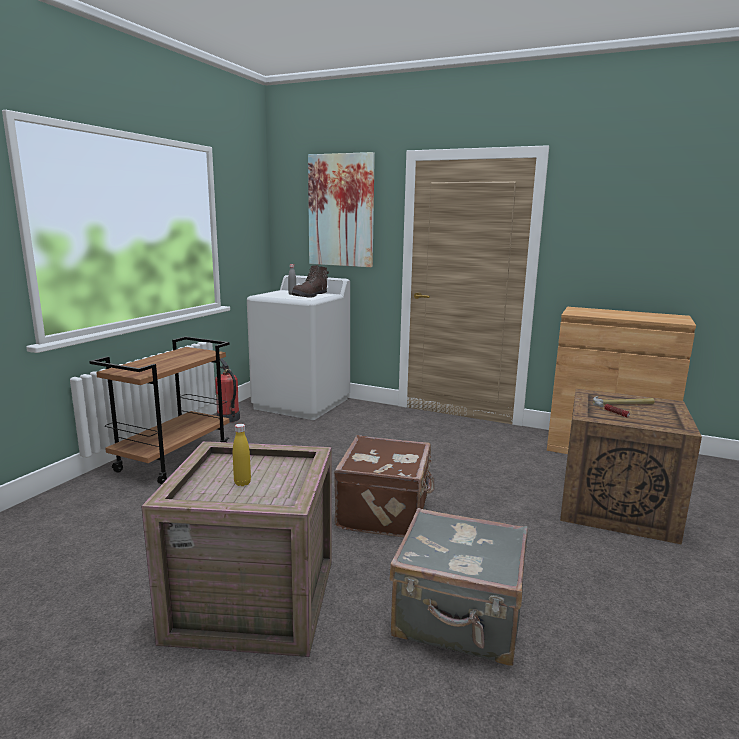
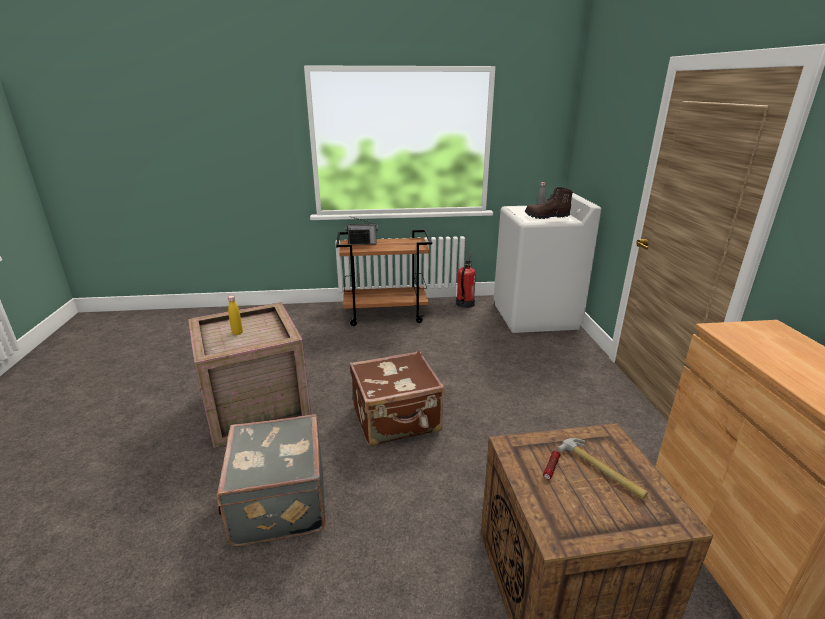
camera: 60 degrees right, 10 degrees up
(138, 366) = (362, 243): none -> radio
(341, 211) = (612, 129): picture -> none

